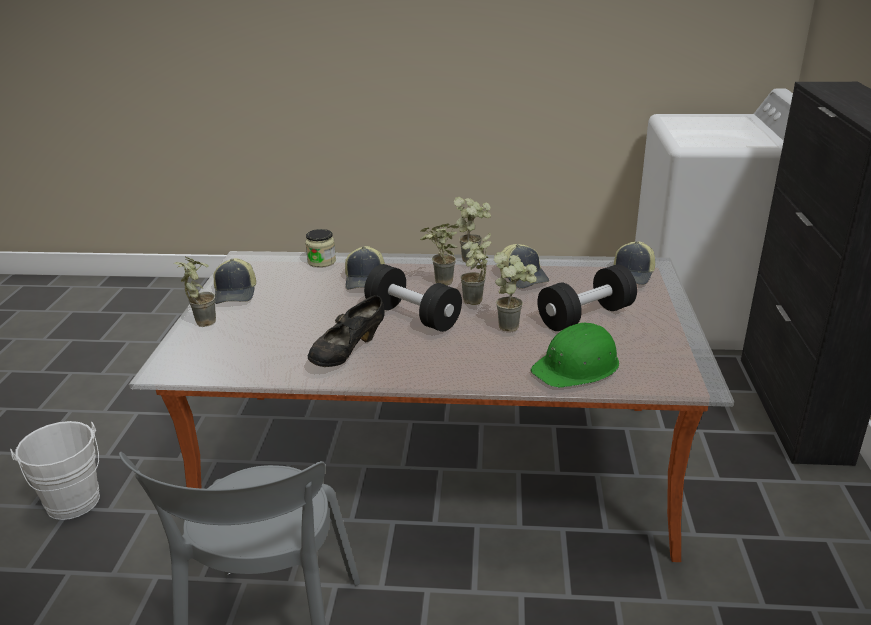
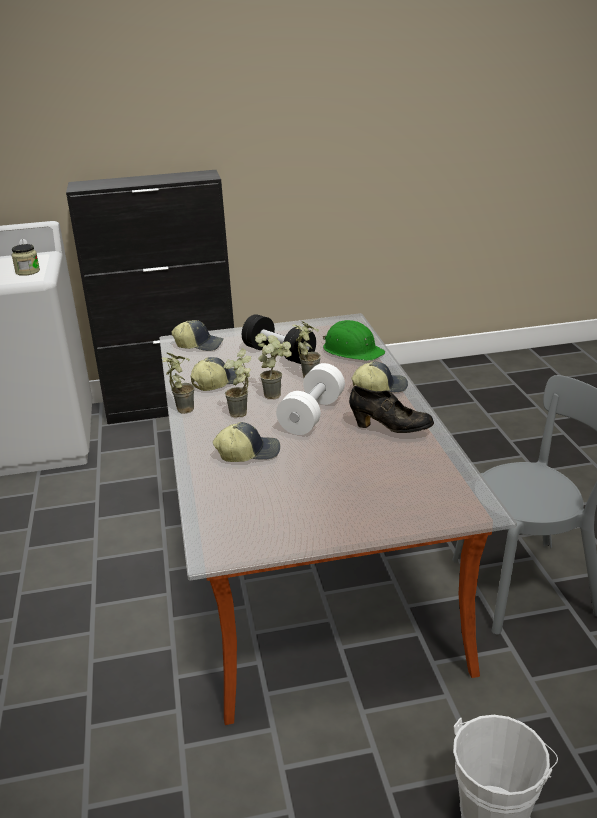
camera: 105 degrees left, 0 degrees up
(201, 321) = (384, 524): potted plant -> none
(236, 293) = (310, 523): cap -> cap (379, 388)
(321, 261) = (209, 491): jar -> jar (27, 272)
(413, 316) = (312, 415): black dumbbell -> white dumbbell

